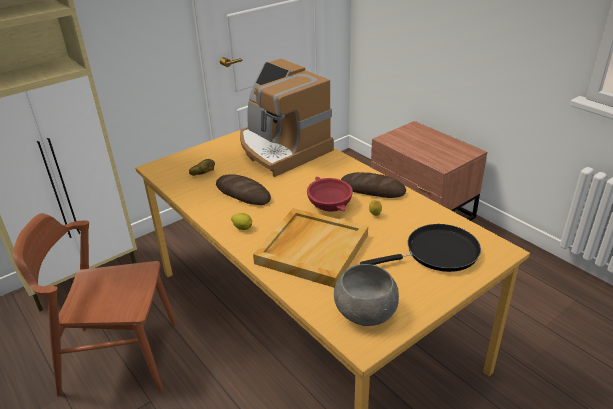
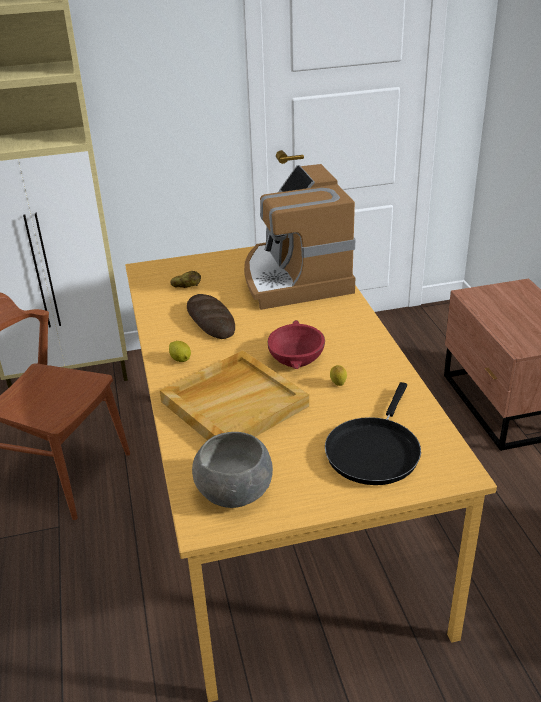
camera: 25 degrees right, 0 degrees up
(372, 189) = (361, 353): bread -> none
(437, 253) = (374, 450): black frying pan -> black frying pan turned 105 degrees clockwise

